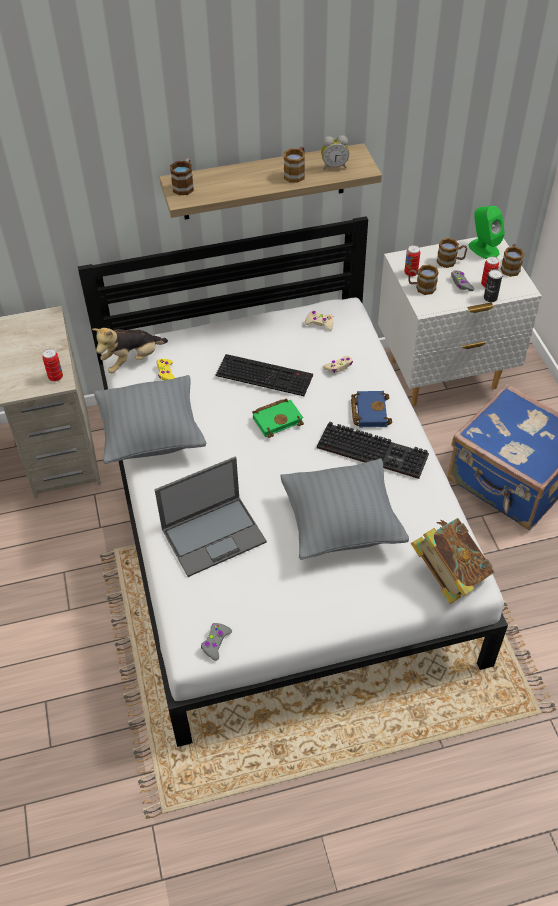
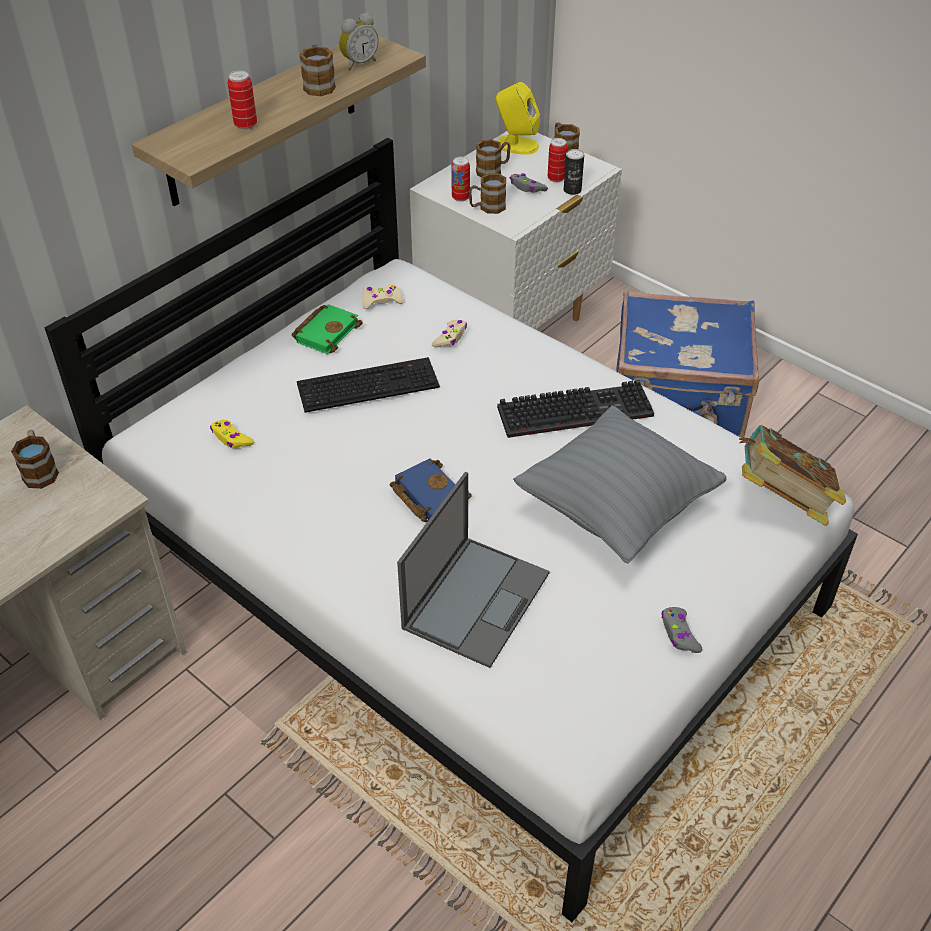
camera: 35 degrees left, 5 degrees down
(55, 377) = (103, 497): can -> can (245, 125)
(132, 361) = (169, 445): plush toy -> none
(152, 436) = (281, 523): grey pillow -> none
(184, 186) = (181, 142): mug -> mug (40, 470)
(216, 643) = (599, 727): grey game controller -> grey game controller (679, 634)
(278, 419) = (431, 427): green book -> green book (326, 332)
(369, 411) = (529, 371): blue book -> blue book (426, 495)
(483, 248) = (516, 145): green speaker -> yellow speaker

